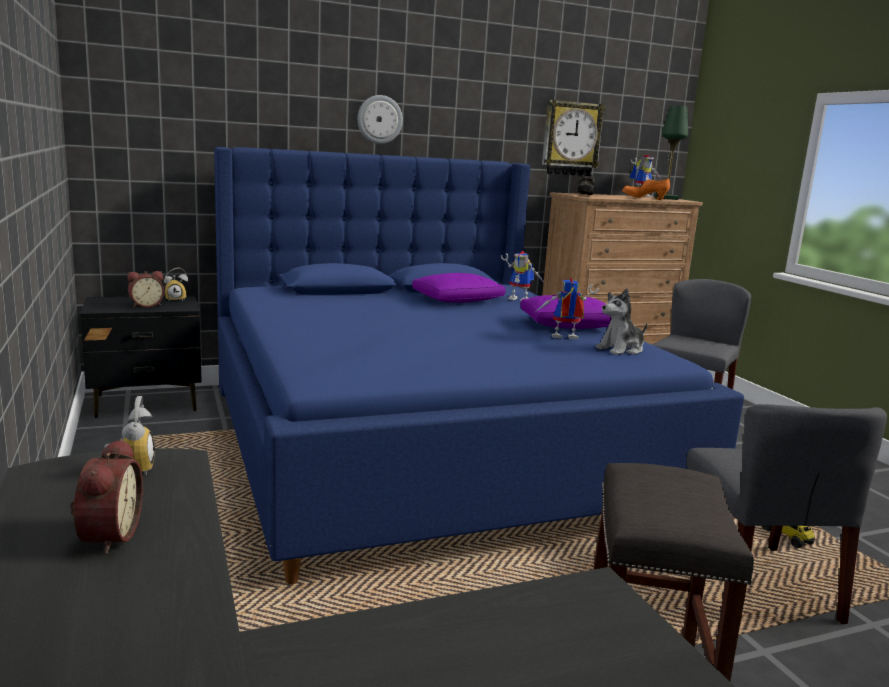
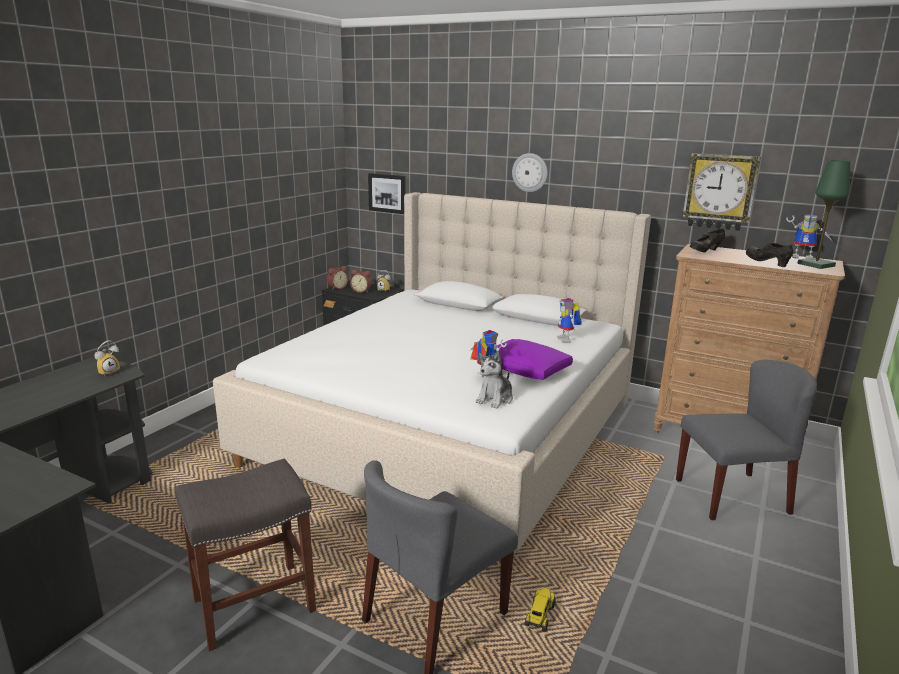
camera: 50 degrees right, 5 degrees up
(106, 536) = (44, 392): alarm clock -> alarm clock (337, 288)
(155, 151) = (387, 193): none -> picture
(428, 444) = (450, 431): blue bed -> beige bed
(458, 300) = (515, 329): purple pillow -> none
(621, 349) = (495, 399): plush toy -> plush toy turned 75 degrees counterclockwise
(644, 199) = (767, 263): orange shoe -> black shoe

